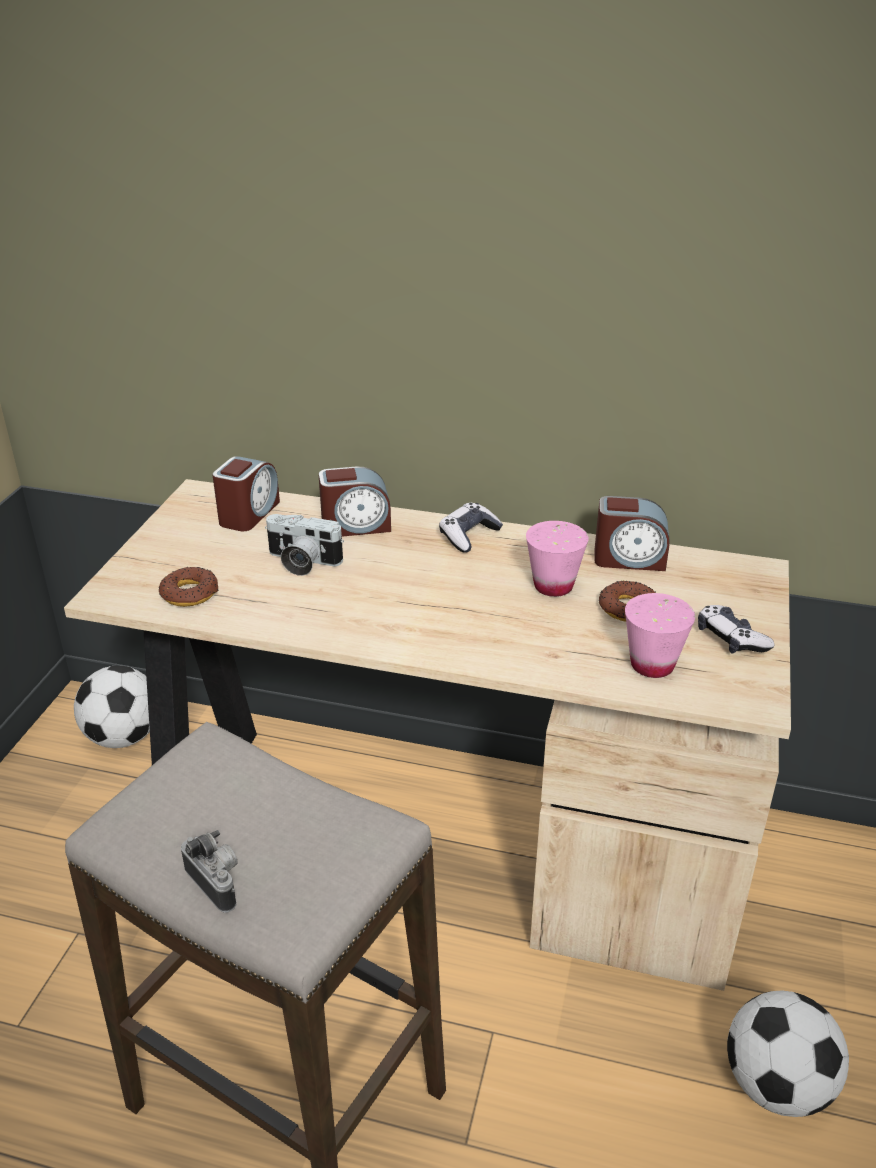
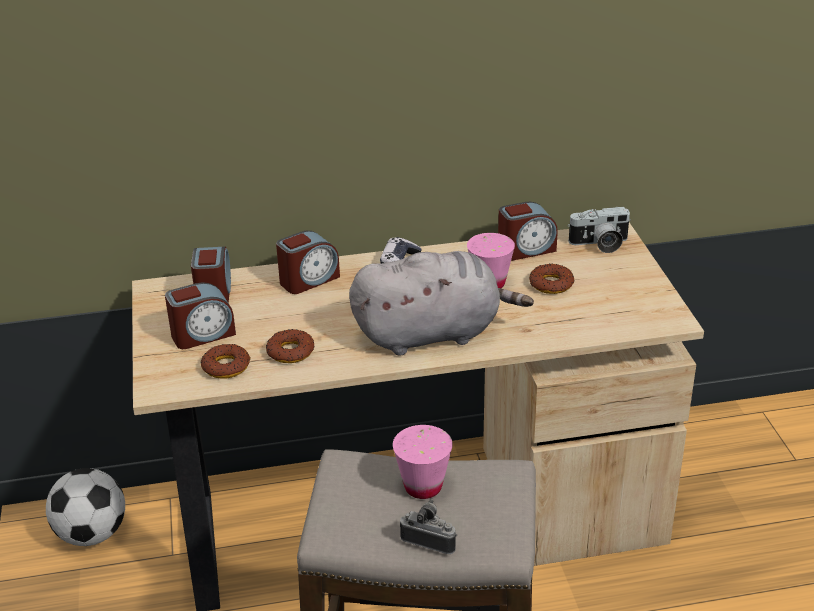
camera: 25 degrees left, 0 degrees up
(199, 552) = (203, 335): none -> alarm clock
(267, 597) = (290, 352): none -> donut
(301, 562) = (292, 319): camera -> camera (600, 244)
(438, 625) = (433, 333): none -> grey plush toy
(652, 665) = (594, 317): pink cup -> pink cup (423, 487)
(731, 639) = (630, 285): game controller -> none
(776, 1084) = (732, 586): football -> none

